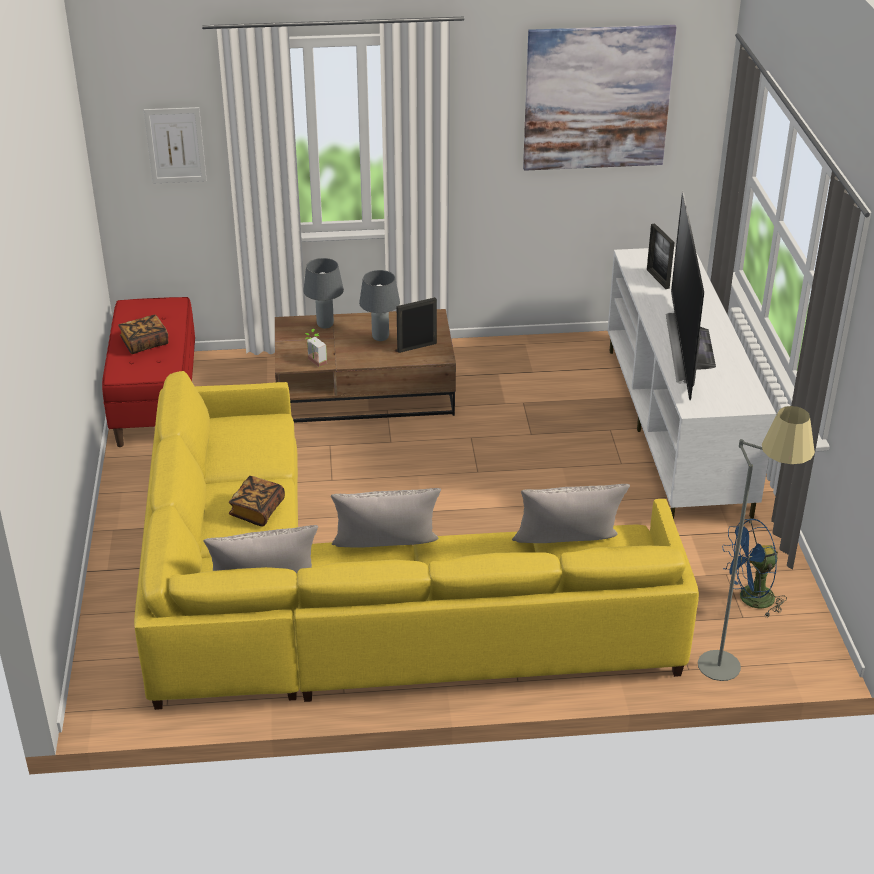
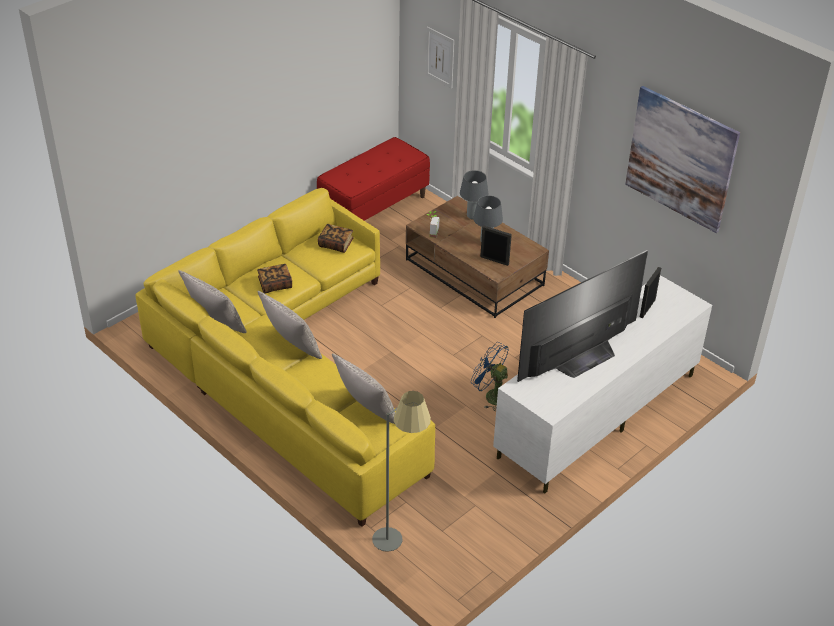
camera: 50 degrees right, 5 degrees up
(144, 343) = (368, 168): book -> book (336, 244)
(750, 600) = (461, 527): blue fan -> blue fan (491, 396)

